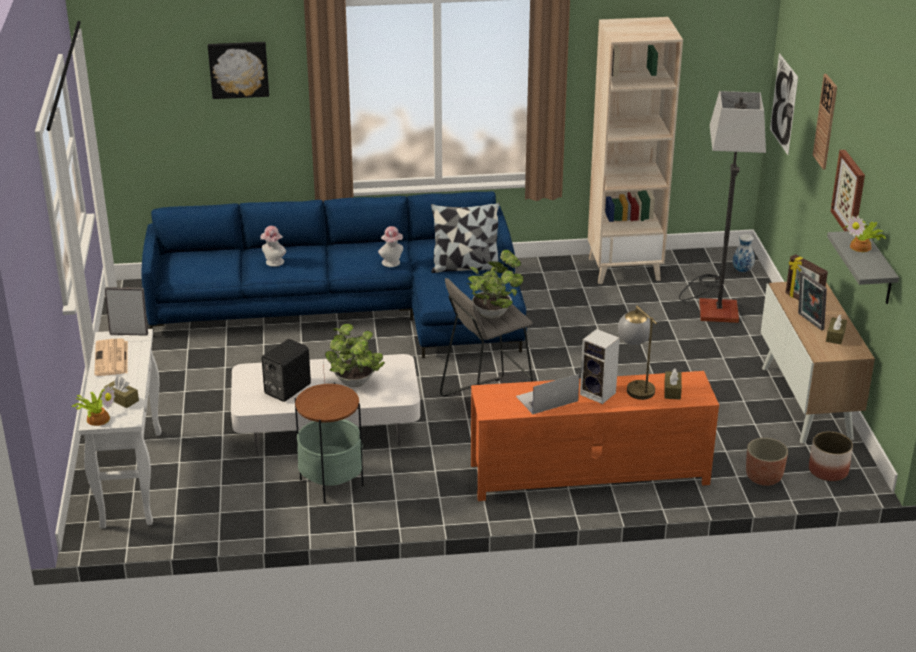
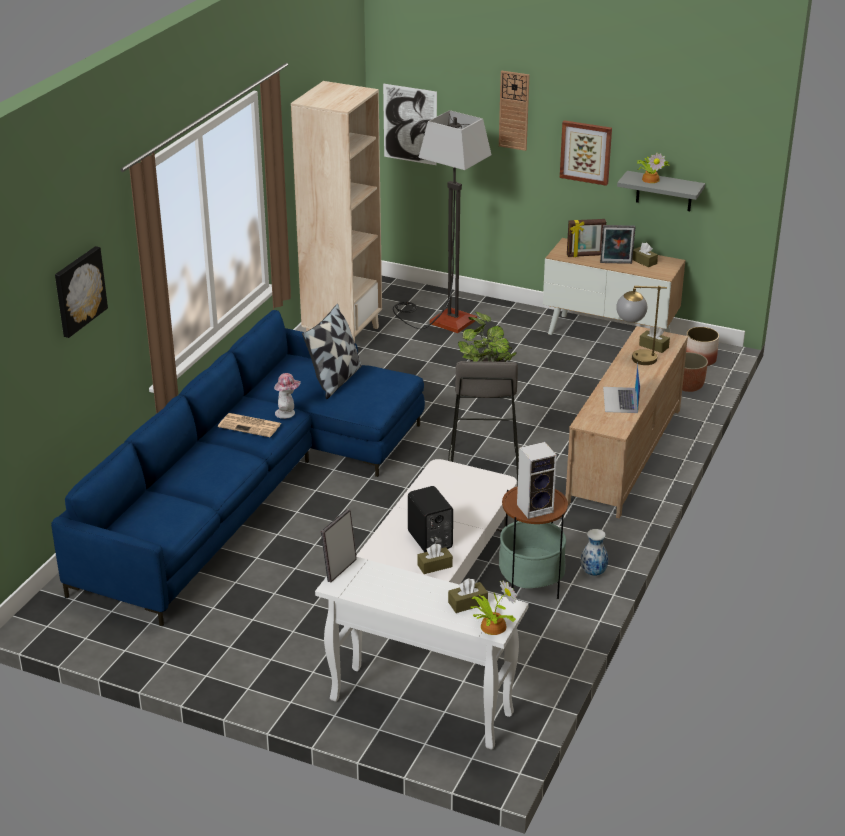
camera: 60 degrees left, 0 degrees up
(112, 359) = (382, 592): newspaper -> newspaper (250, 425)
(253, 402) = (434, 566): none -> brown tissue box
(273, 263) = (209, 475): hat -> none
(356, 383) = (455, 500): potted plant -> none
(588, 474) = (624, 455): orange tv stand -> beige tv stand
(599, 394) = (632, 376): speaker -> speaker (536, 508)
(742, 271) = (404, 290): vase -> vase (593, 573)

